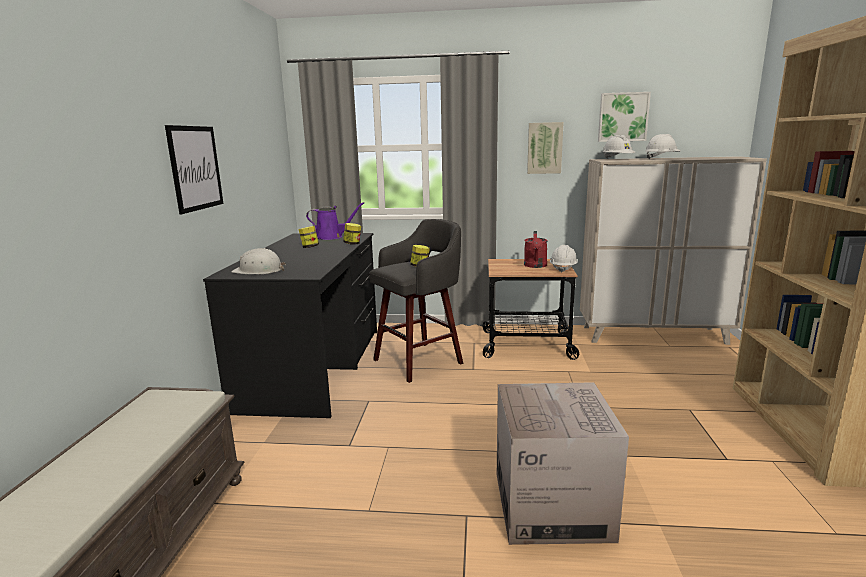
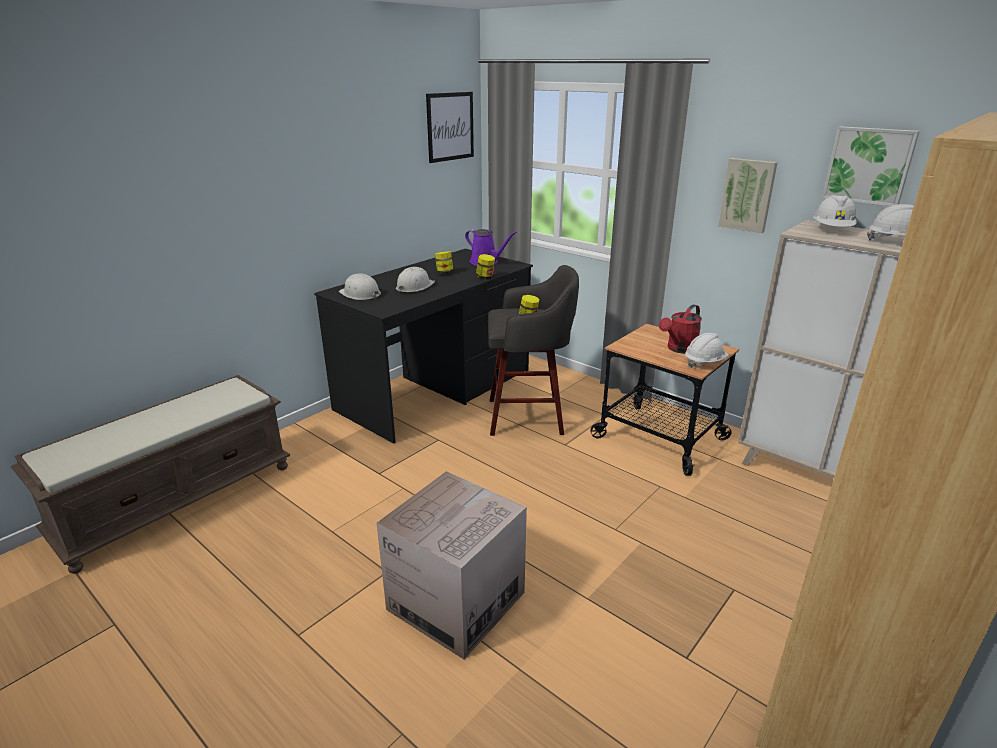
camera: 35 degrees right, 10 degrees up
(195, 168) = (320, 192): picture -> picture (450, 126)
(302, 258) = (414, 286): none -> white hard hat

